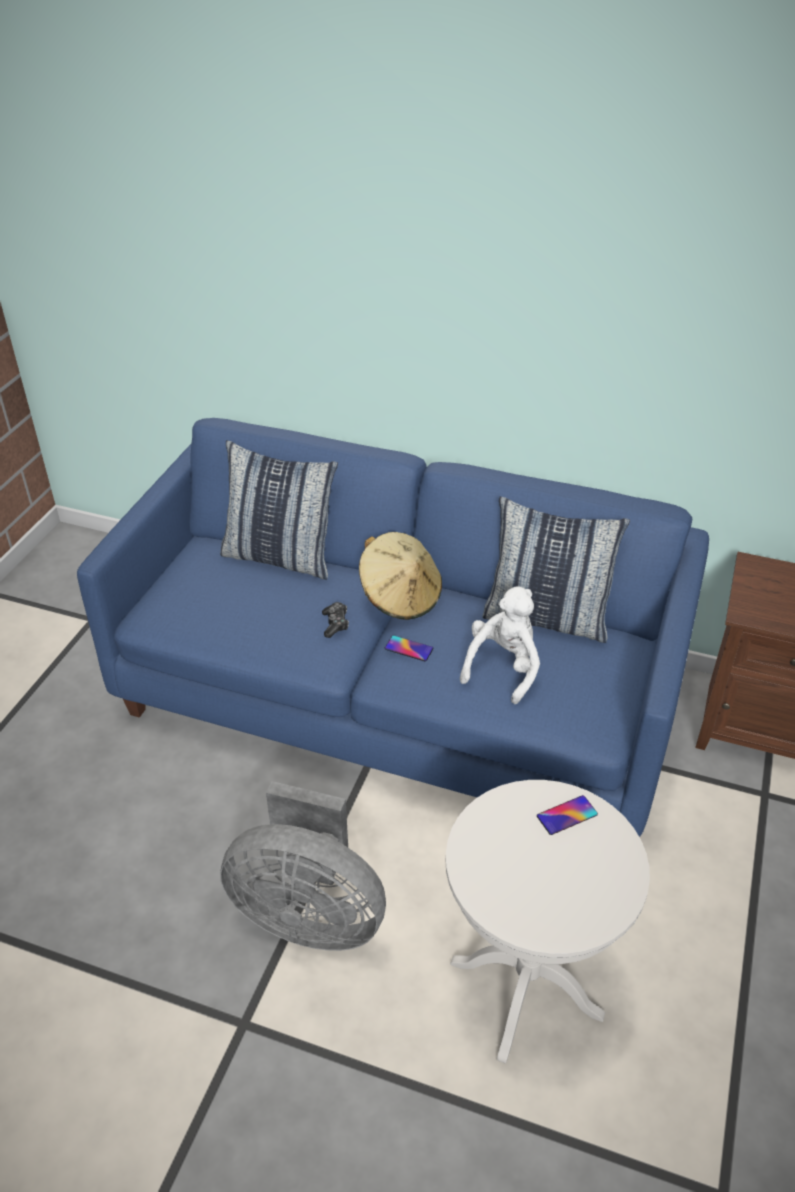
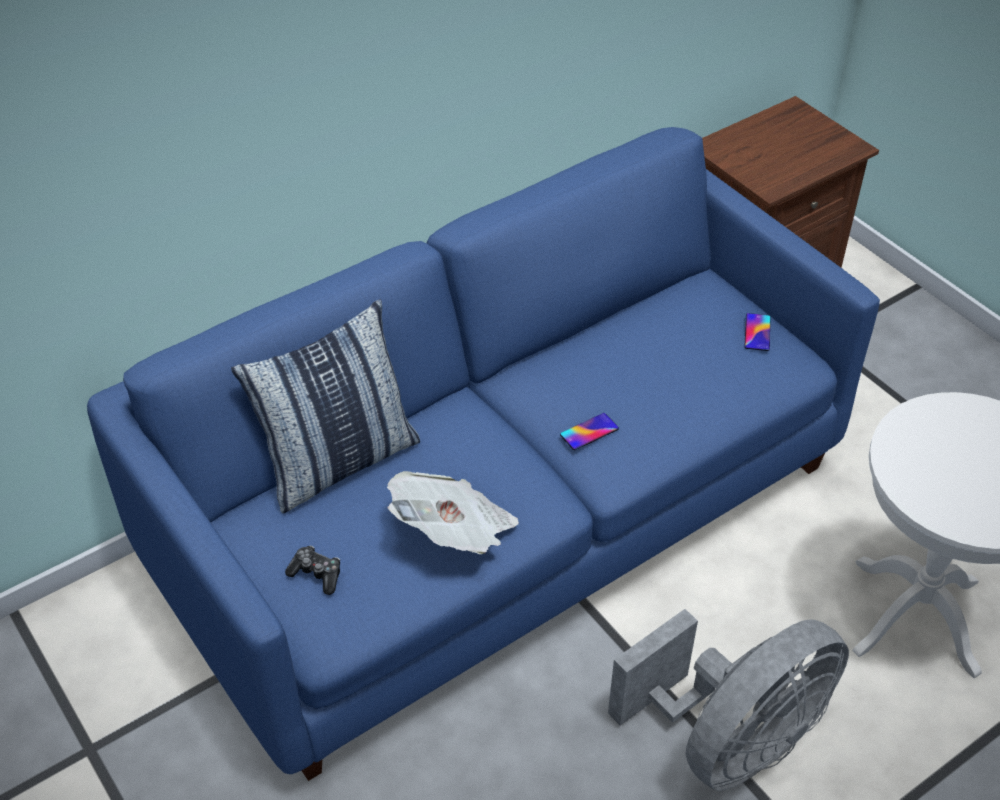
camera: 55 degrees left, 5 degrees up
(265, 629) = (454, 532): none -> newspaper
(335, 624) = (499, 469): game controller -> game controller (317, 574)
(400, 597) = (503, 398): beige hat -> none
(503, 667) = (672, 380): white plush toy -> none
(546, 618) = (630, 314): pillow -> none
(567, 815) = (934, 426): phone -> phone (757, 332)

